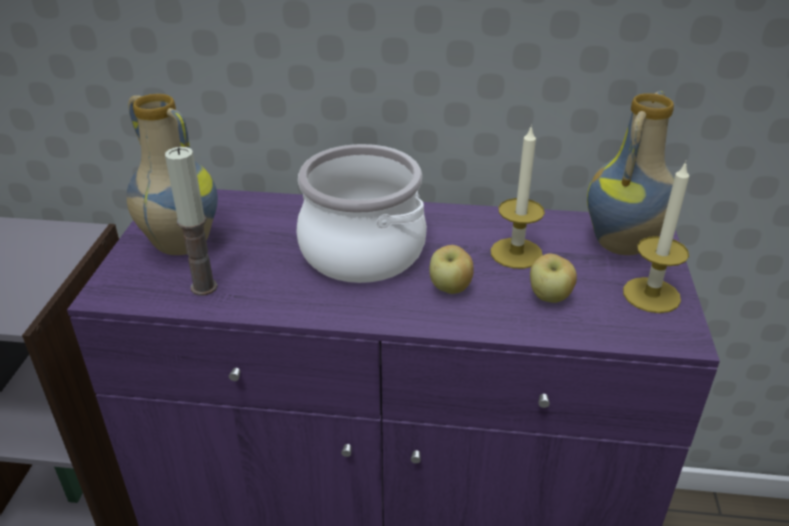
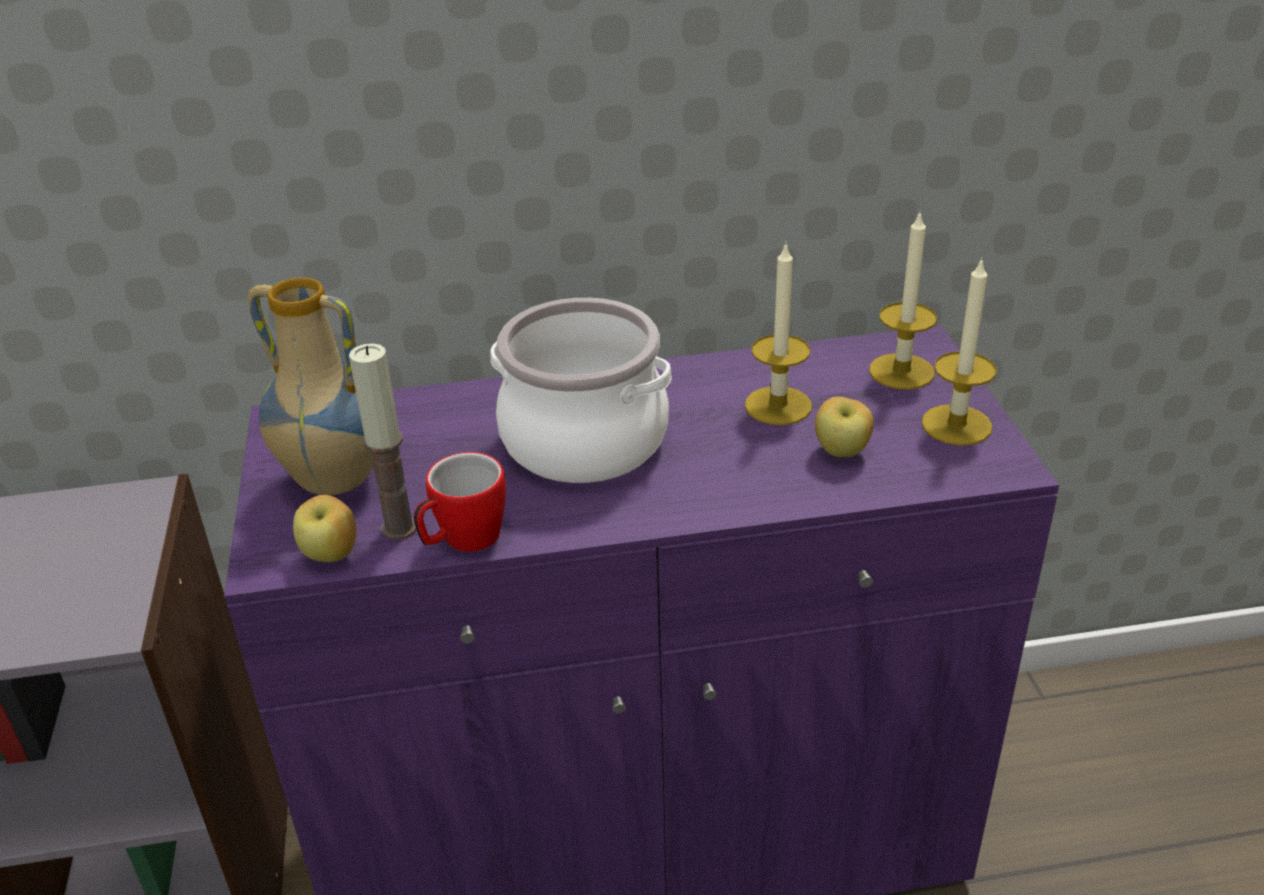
camera: 15 degrees left, 0 degrees up
(241, 306) = (462, 541): none -> mug
(450, 288) = (718, 465): apple -> apple (331, 555)
(624, 245) = (901, 371): vase -> candle

